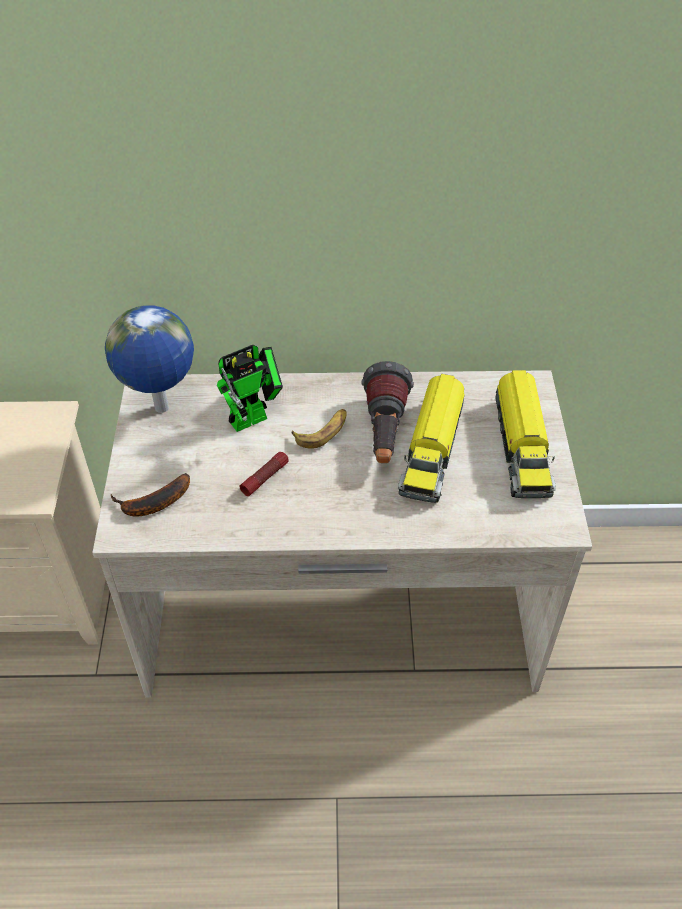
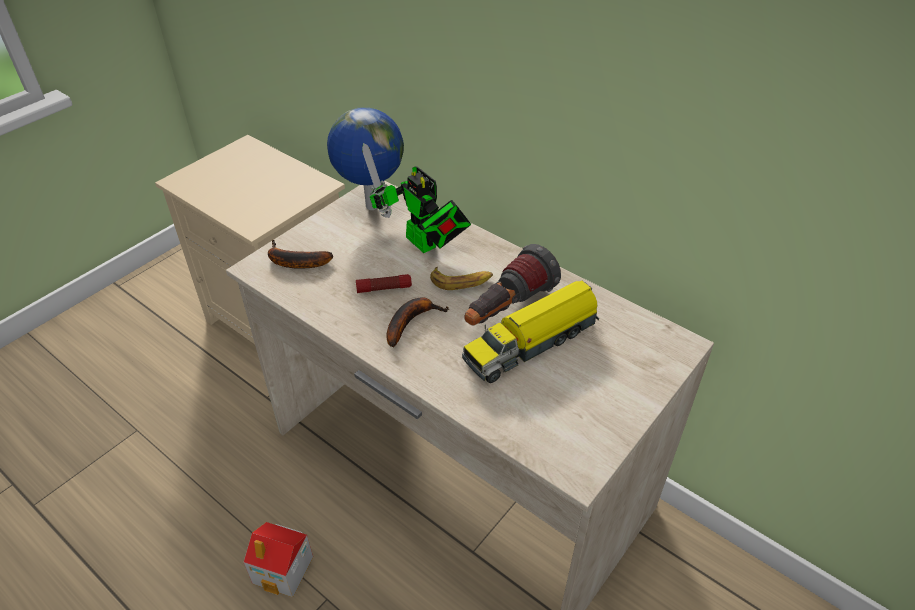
camera: 40 degrees right, 5 degrees down
(254, 417) = (424, 245): toy robot -> toy robot turned 45 degrees clockwise
(276, 806) = (284, 570): none -> toy house
(321, 492) = (411, 322): none -> banana
(521, 446) = (614, 385): toy truck -> none

